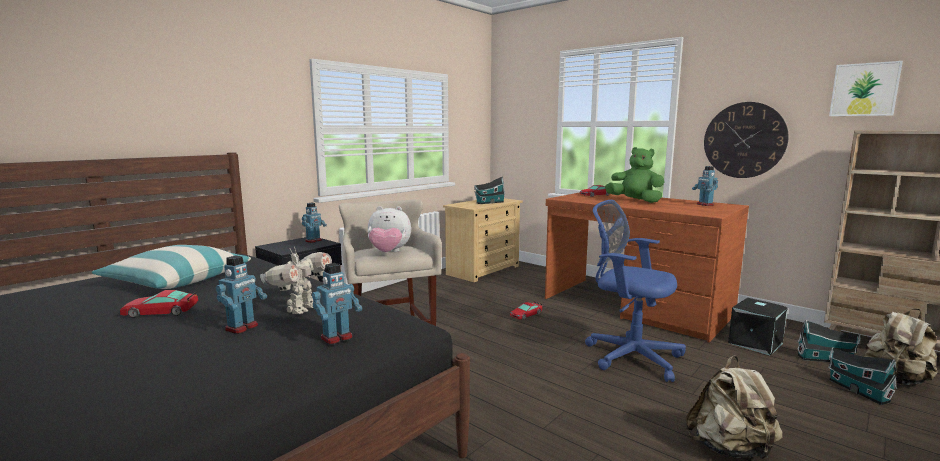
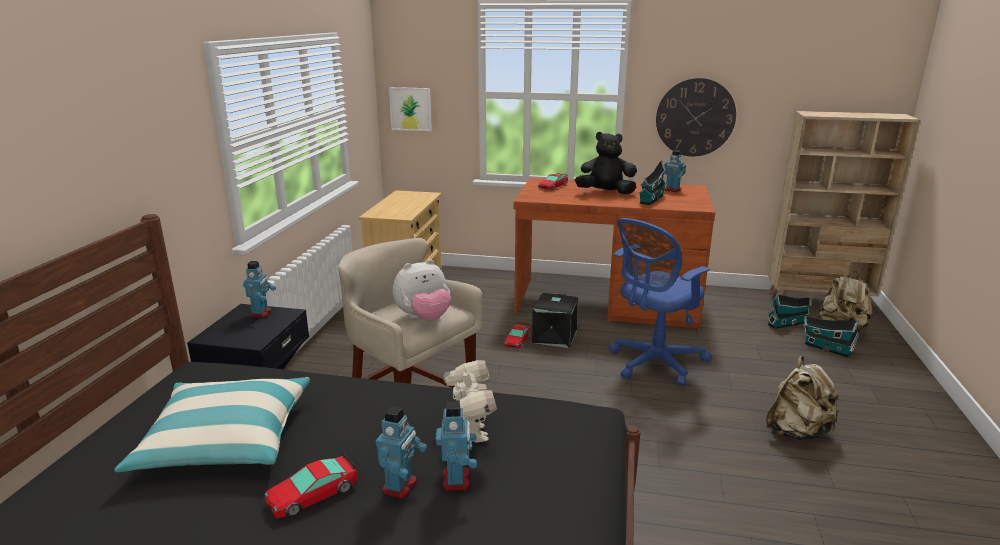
camera: 30 degrees left, 10 degrees up
(337, 338) = (569, 457): toy robot -> toy robot (400, 487)
(489, 202) = (409, 203): toy house -> toy house (651, 200)
(629, 356) = (653, 364): blue office chair -> blue office chair turned 45 degrees counterclockwise
(635, 201) = (605, 192): green plush toy -> black plush toy
(754, 343) = (730, 320): black storage box -> black storage box (554, 336)
(864, 89) = (799, 71): picture -> picture (410, 109)

